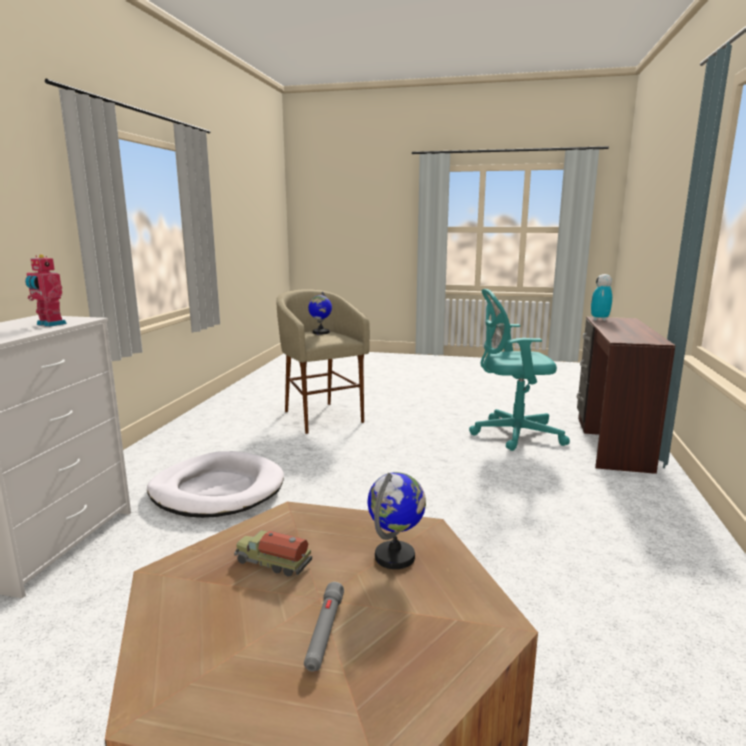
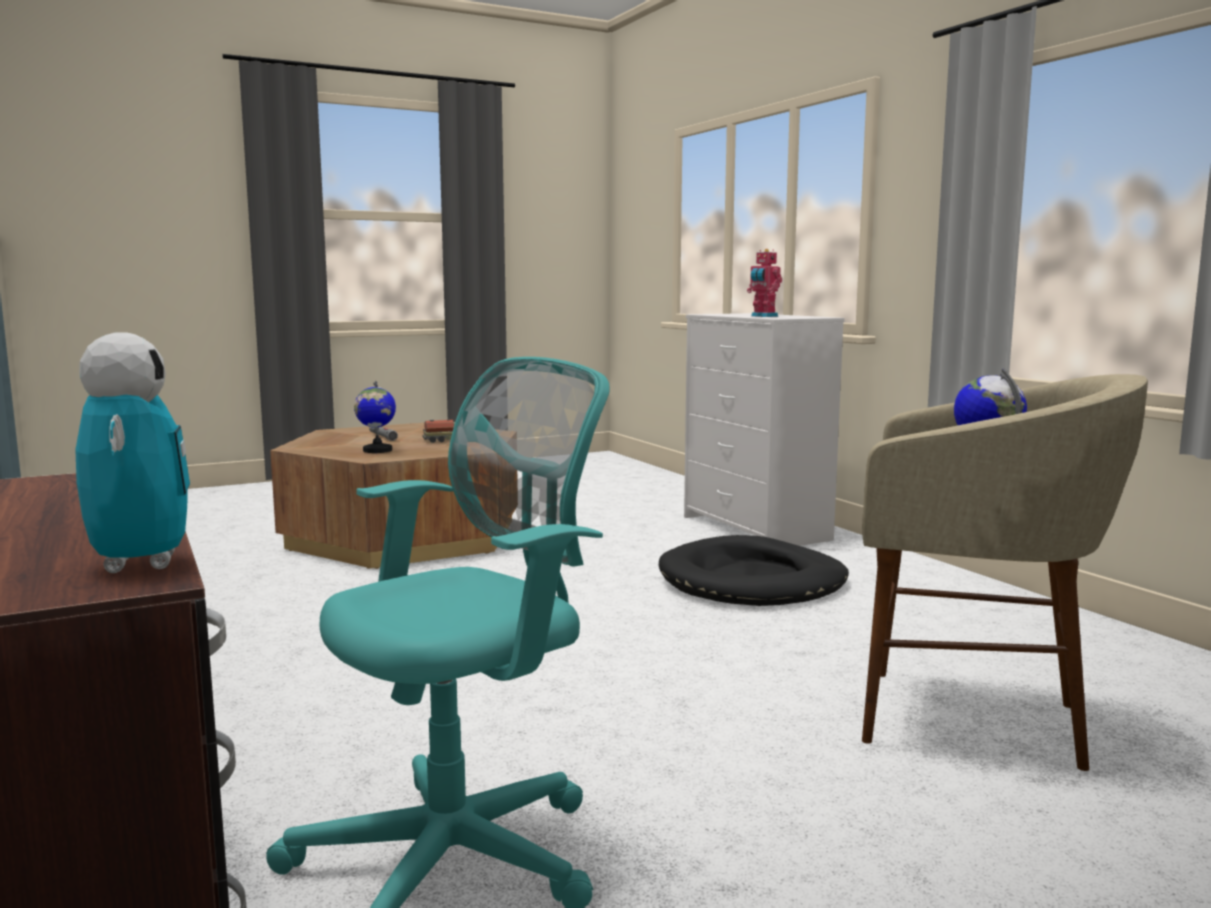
camera: 140 degrees right, 5 degrees down
(49, 324) = (763, 316): toy robot -> toy robot turned 120 degrees counterclockwise
(217, 490) = (752, 581): white dog bed -> black dog bed

